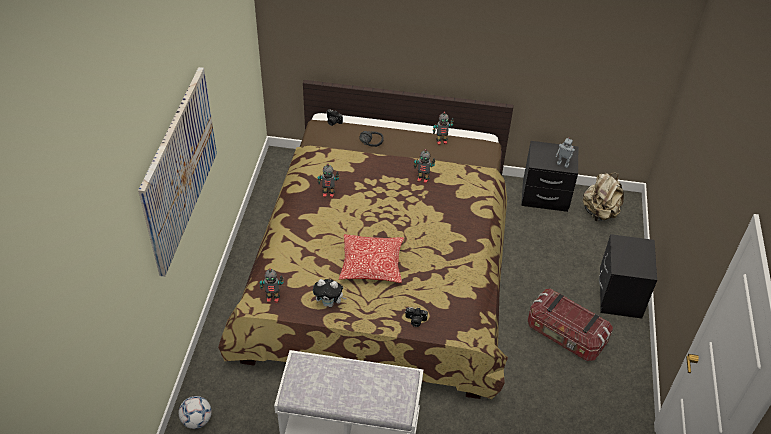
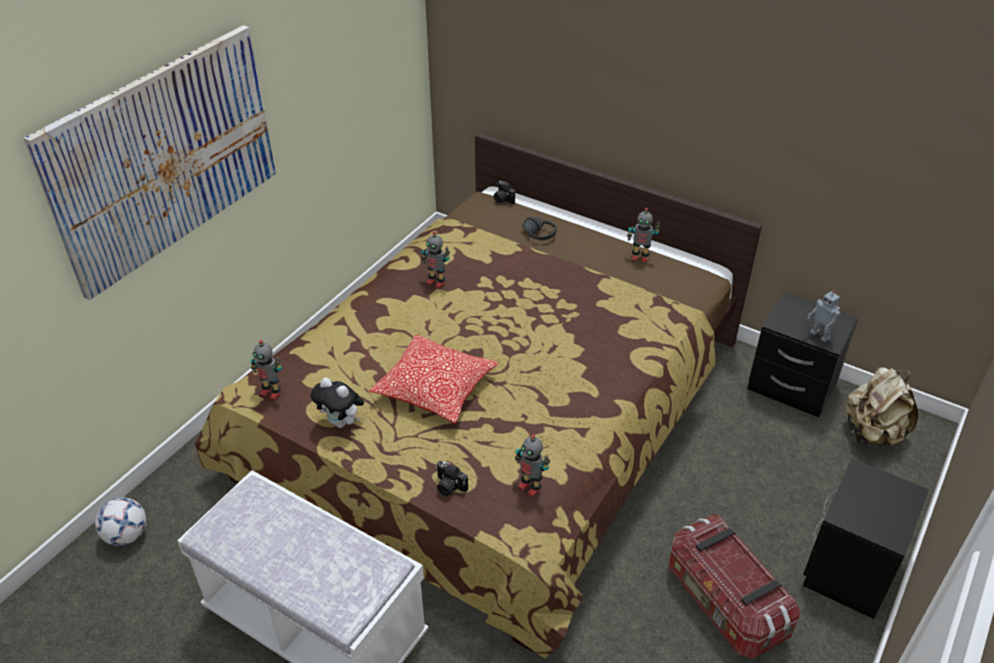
camera: 25 degrees right, 5 degrees down
(423, 179) = (581, 297): toy robot -> toy robot (530, 487)

